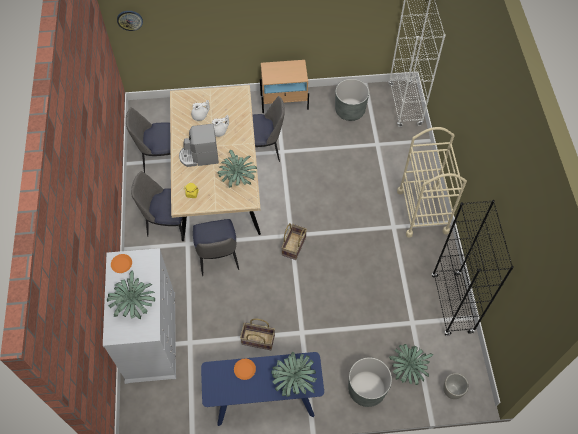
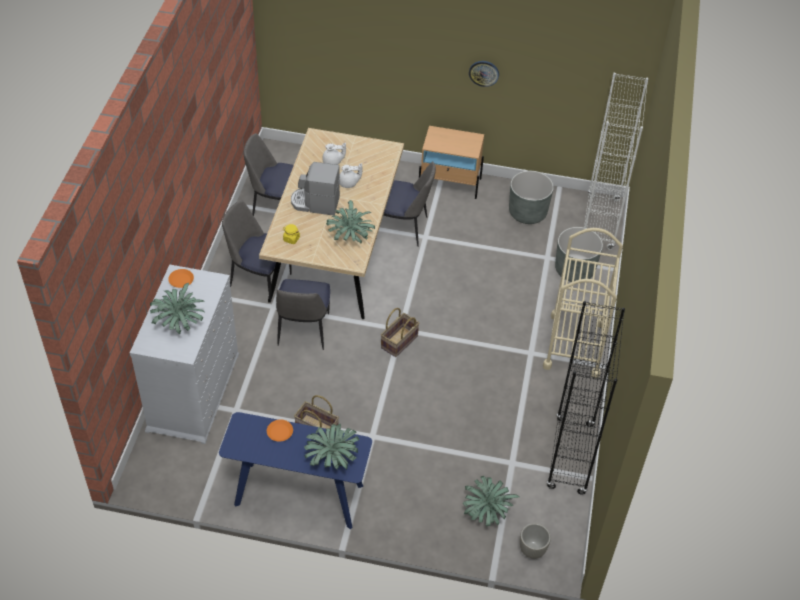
camera: 15 degrees right, 10 degrees down
(130, 20) = (284, 35): wall clock -> wall clock (484, 73)
(366, 389) = (426, 518): grey planter -> grey planter (574, 270)

